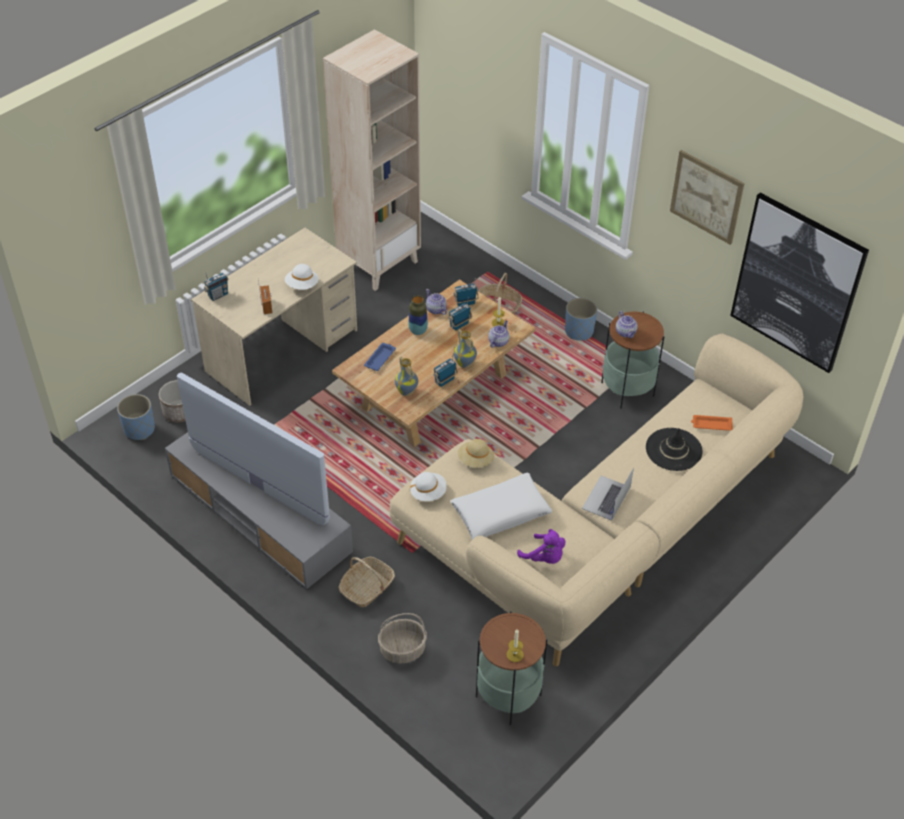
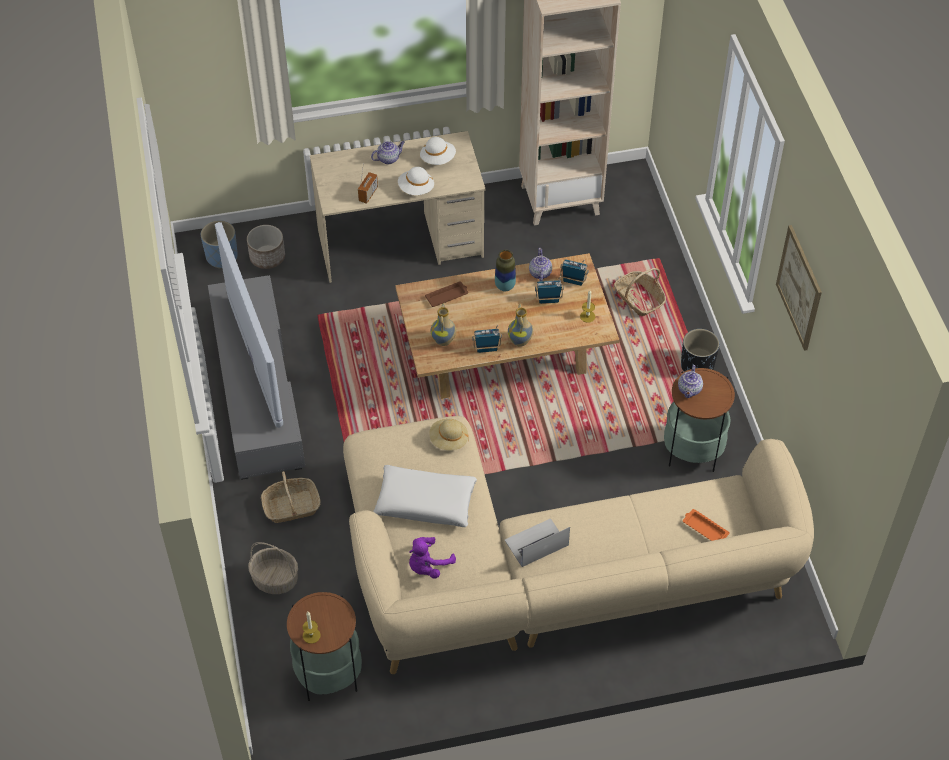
camera: 35 degrees right, 5 degrees up
(218, 295) = (335, 162): radio -> none
(380, 358) = (447, 296): blue tray -> brown tray
(428, 492) = (380, 447): white hat -> white hat (438, 159)
(498, 341) = (571, 335): teapot -> teapot (388, 158)
(544, 558) = (428, 566): purple plush toy -> purple plush toy turned 60 degrees clockwise
(579, 331) = (697, 366): blue planter -> black planter
(673, 449) = (644, 532): black hat -> none
(797, 283) = (837, 426): picture -> none

